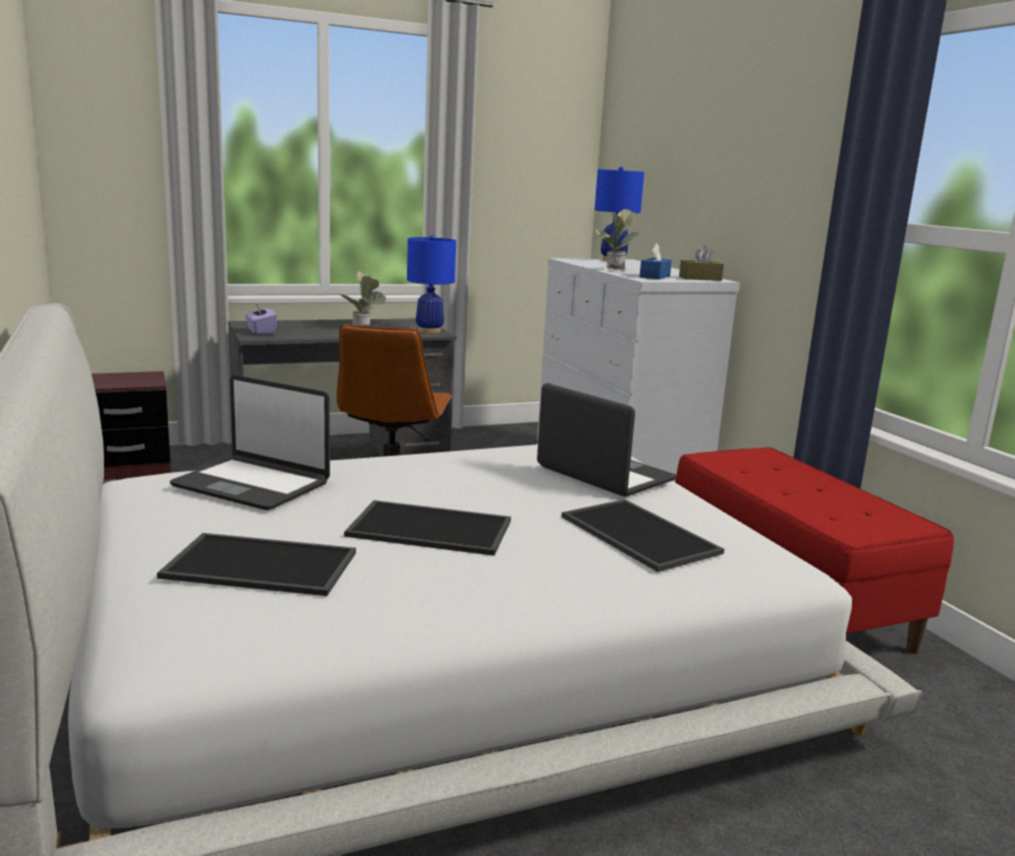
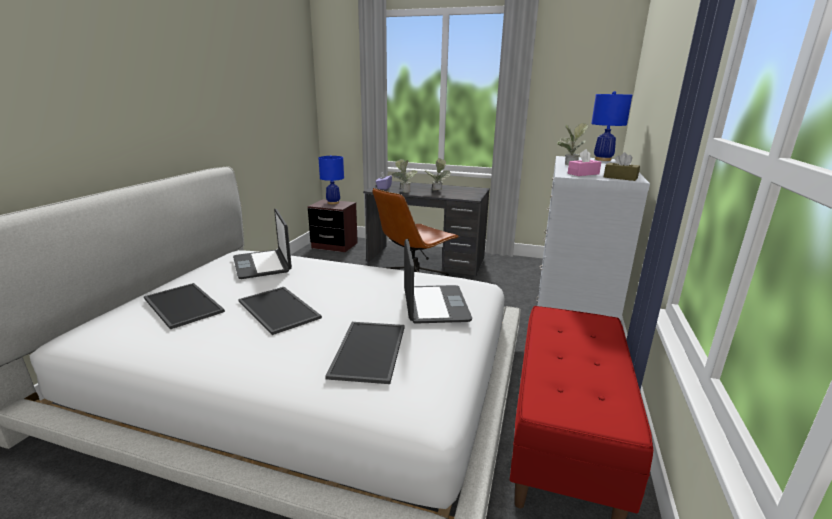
camera: 40 degrees right, 5 degrees up
(310, 334) = (403, 191): none -> potted plant
(429, 331) = (472, 196): blue table lamp -> blue table lamp (333, 203)
(654, 276) = (583, 174): blue tissue box -> pink tissue box

